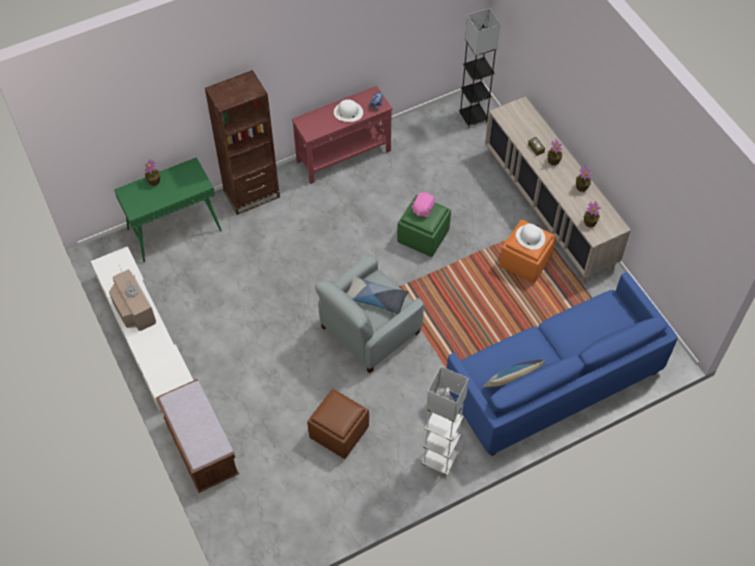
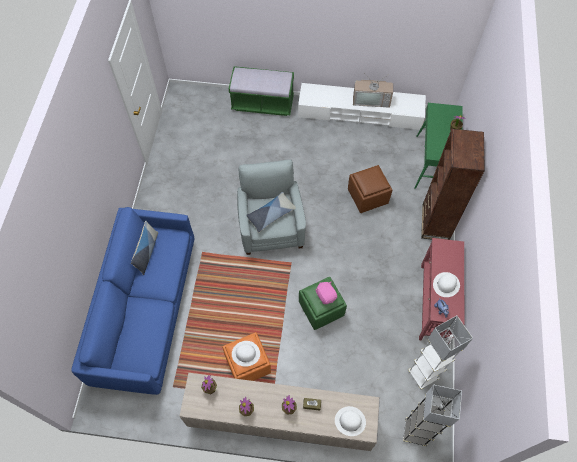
camera: 125 degrees right, 5 degrees up
(201, 448) = (262, 103): brown bench -> green bench
(338, 432) = (217, 170): brown ottoman -> brown ottoman (367, 196)
(439, 459) = (155, 209): white floor lamp -> white floor lamp (422, 375)
(525, 118) = (350, 421): none -> white hat

